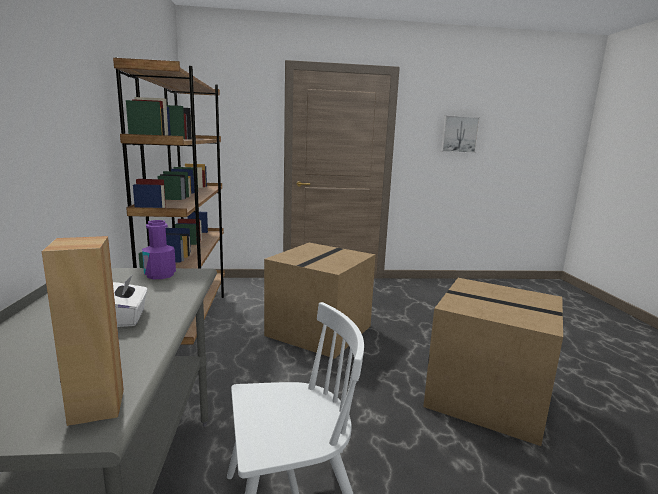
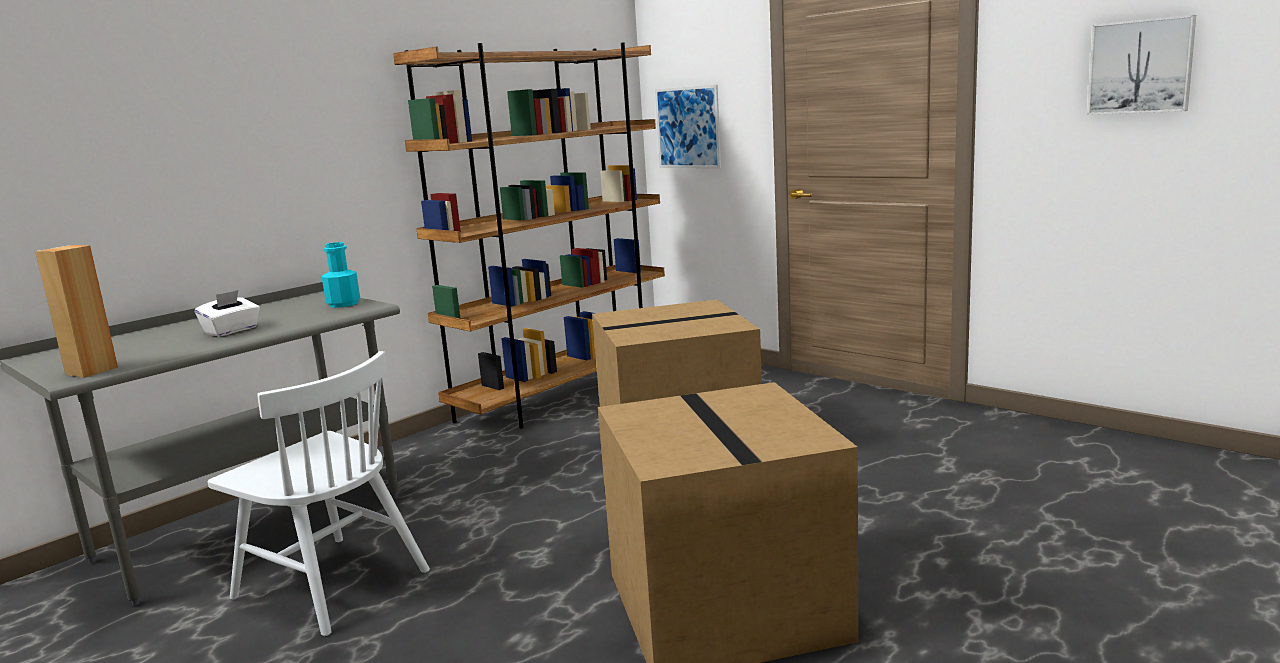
camera: 50 degrees right, 0 degrees up
(160, 275) = (343, 304): purple bottle -> turquoise bottle
(222, 143) = (688, 127): none -> picture

